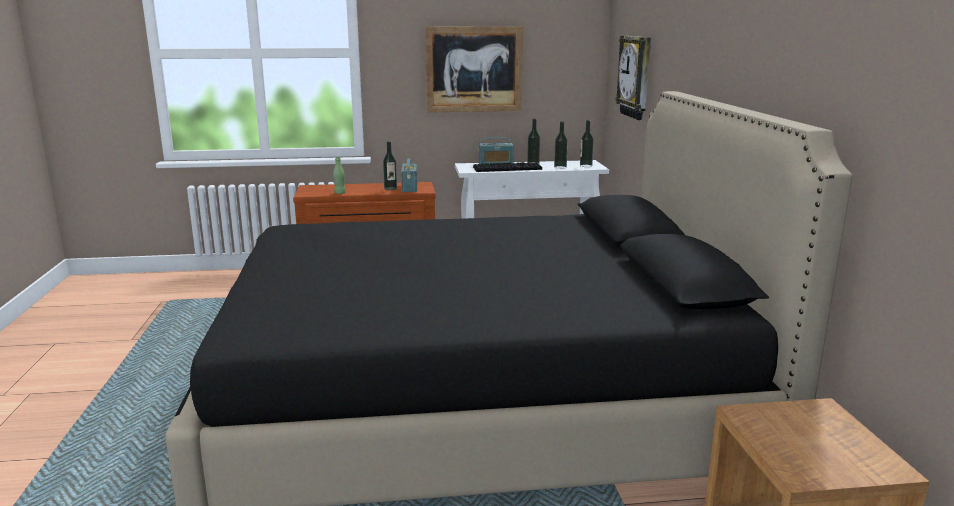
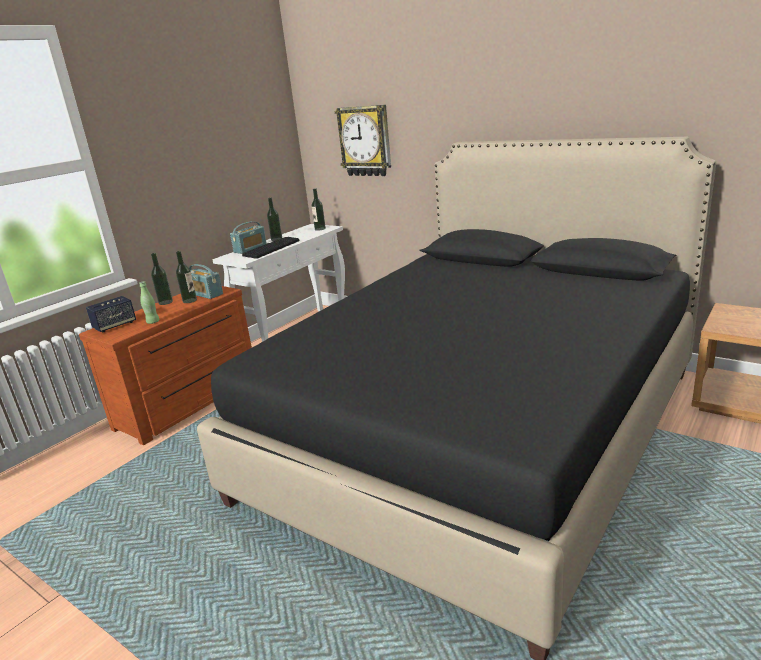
camera: 45 degrees left, 5 degrees up
(321, 187) = (115, 325): none -> speaker
(473, 69) = (204, 161): picture -> none
(560, 167) = (306, 235): bottle -> bottle (165, 302)

